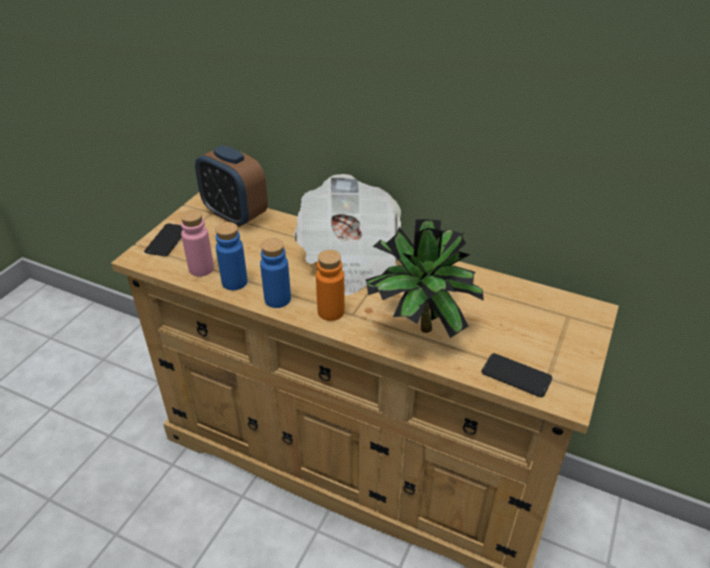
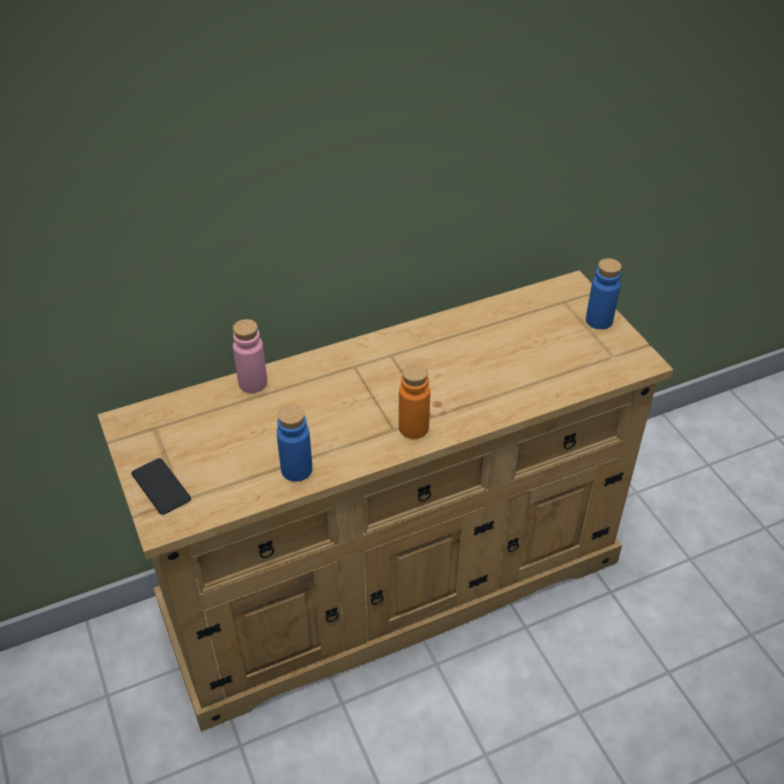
camera: 50 degrees left, 5 degrees up
(201, 269) = (245, 483): pink bottle -> pink bottle (253, 383)
(235, 215) = (183, 413): alarm clock -> none
(277, 299) = (357, 453): blue bottle -> blue bottle (599, 320)
(349, 259) = (355, 374): newspaper -> none
(417, 330) = (492, 390): potted plant -> none
(516, 376) = (595, 370): phone -> none

